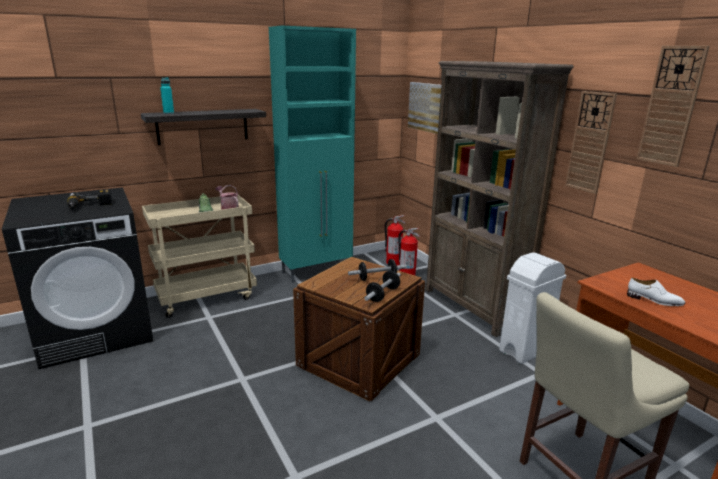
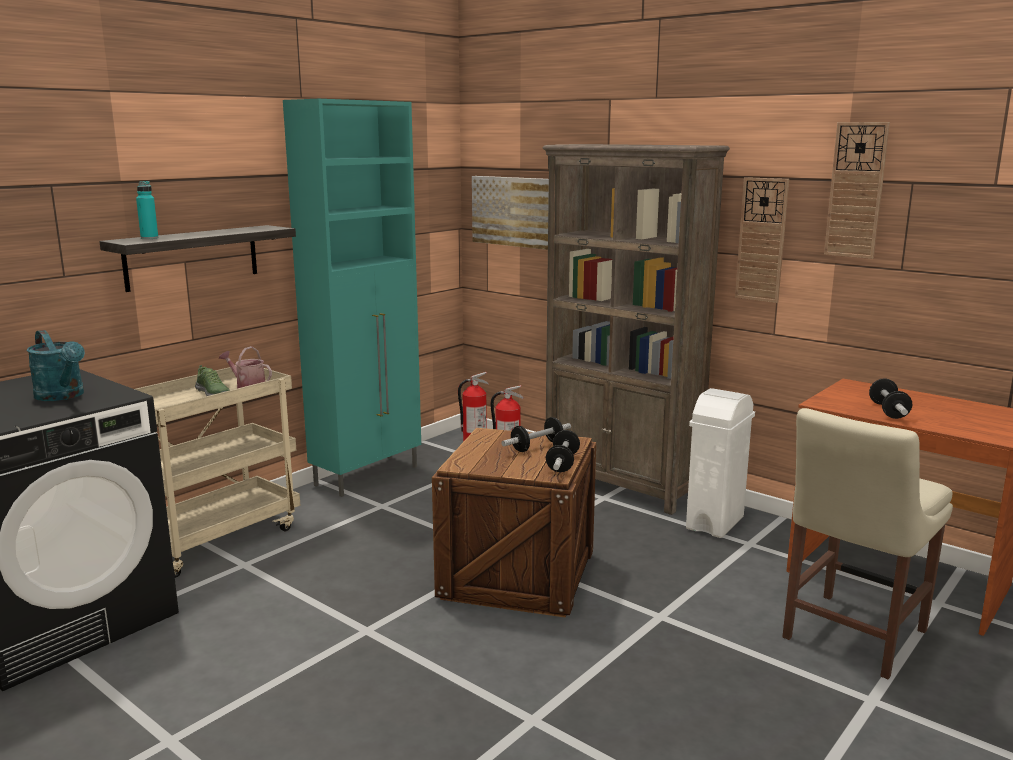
camera: 20 degrees left, 5 degrees down
(90, 206) = (63, 396): power drill -> turquoise watering can
(654, 300) = (888, 411): white shoe -> dumbbell

